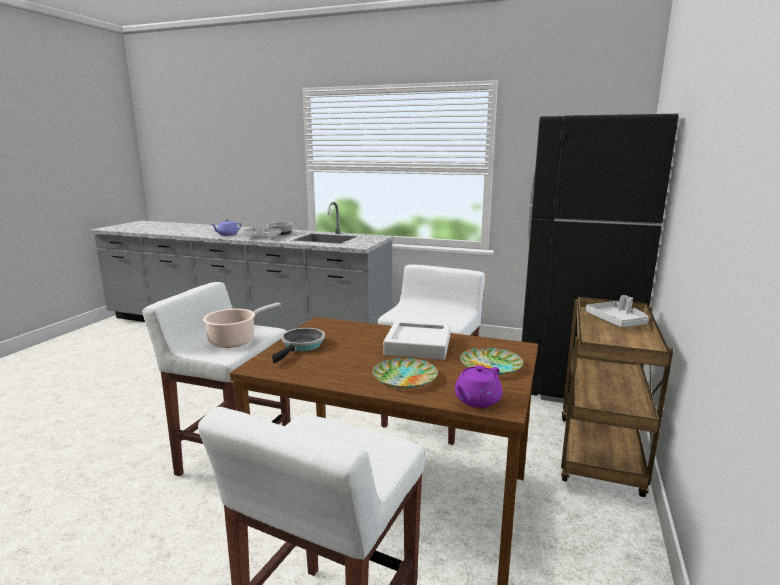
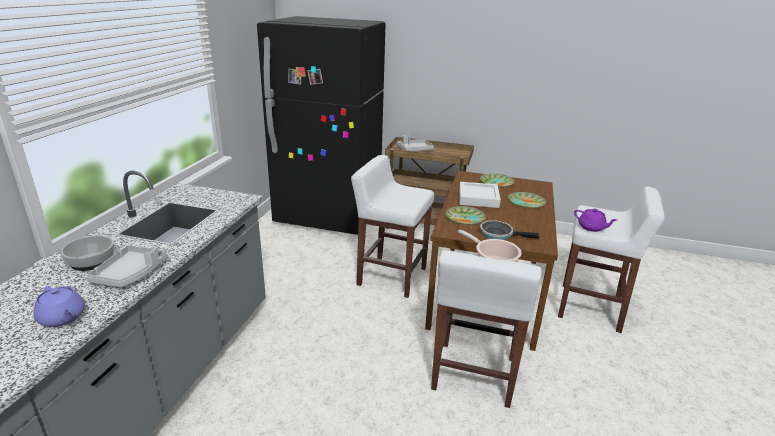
camera: 95 degrees left, 10 degrees up
(353, 333) = (465, 218): none -> plate
(476, 400) = (539, 188): purple teapot -> purple teapot (592, 228)

